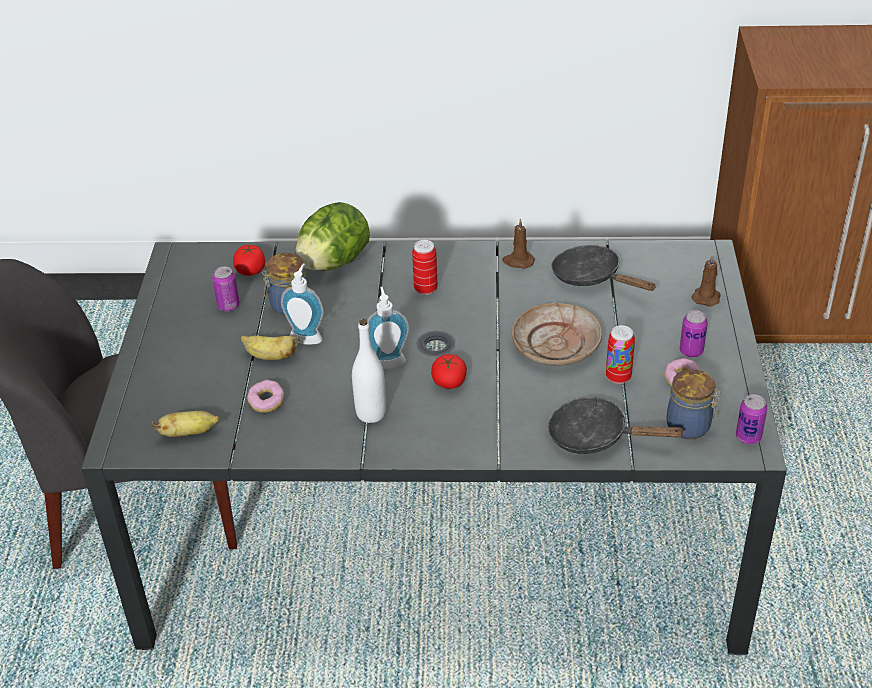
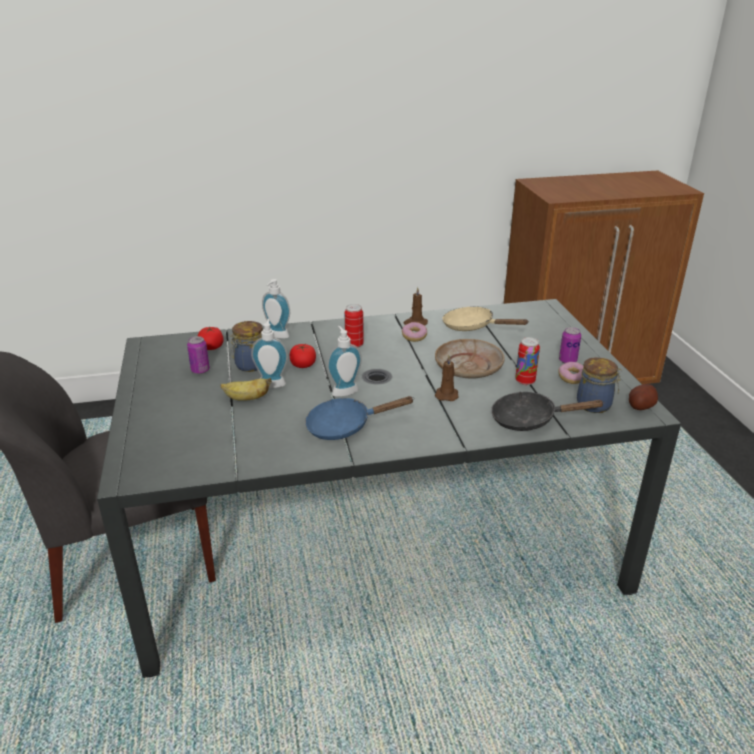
camera: 15 degrees left, 10 degrees down
(189, 433) = (192, 459): banana -> none
(266, 402) = (254, 429): donut -> donut (414, 337)
(334, 262) = (276, 336): lettuce -> soap dispenser
(371, 413) = (345, 426): white bottle -> blue frying pan
(449, 381) = (398, 398): tomato -> tomato (303, 364)
(592, 277) = (473, 327): black frying pan -> beige frying pan
(706, 297) = (559, 330): brown candle -> brown candle (446, 394)
(748, 437) = (640, 406): can -> potato

